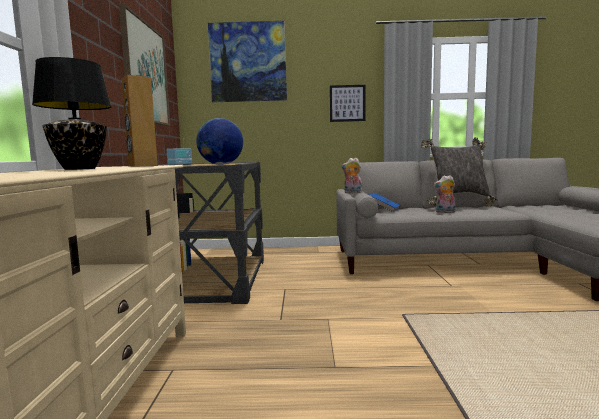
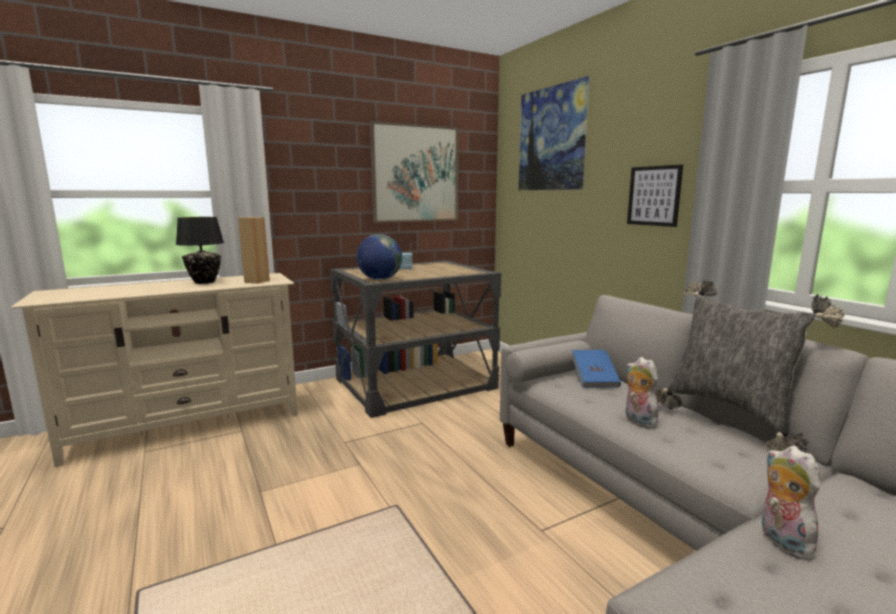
camera: 60 degrees right, 5 degrees up
(352, 193) = (561, 340): plush toy -> plush toy (780, 541)

